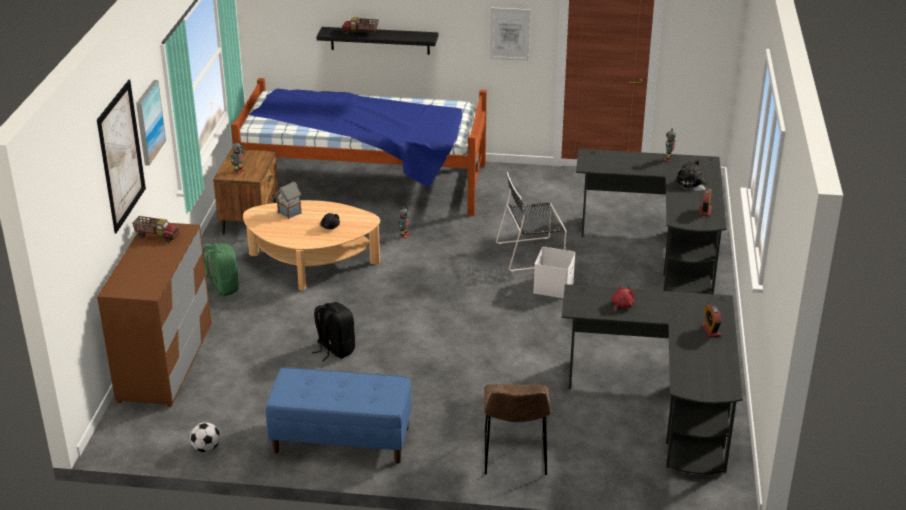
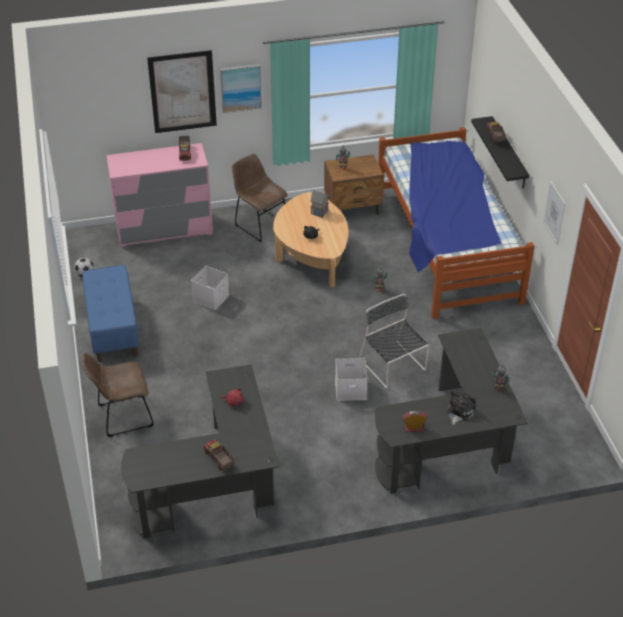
camera: 70 degrees right, 10 degrees up
(165, 363) = (164, 229): brown dresser -> pink dresser
(222, 288) = (259, 224): green backpack -> brown chair
(334, 350) = (211, 297): black backpack -> white storage box
(711, 330) = (219, 459): alarm clock -> toy truck

